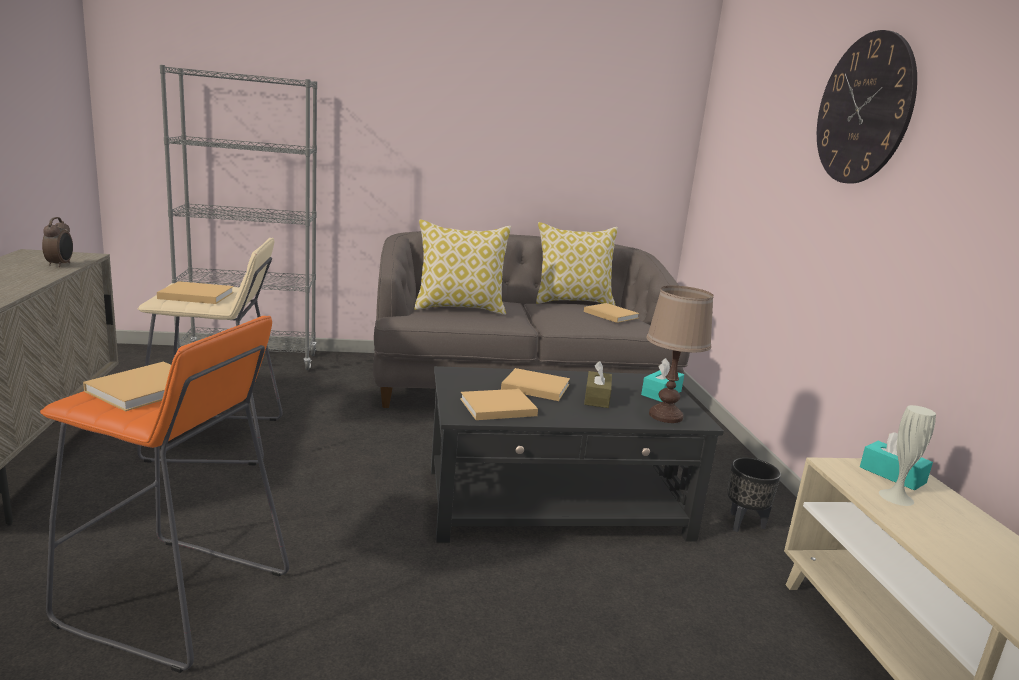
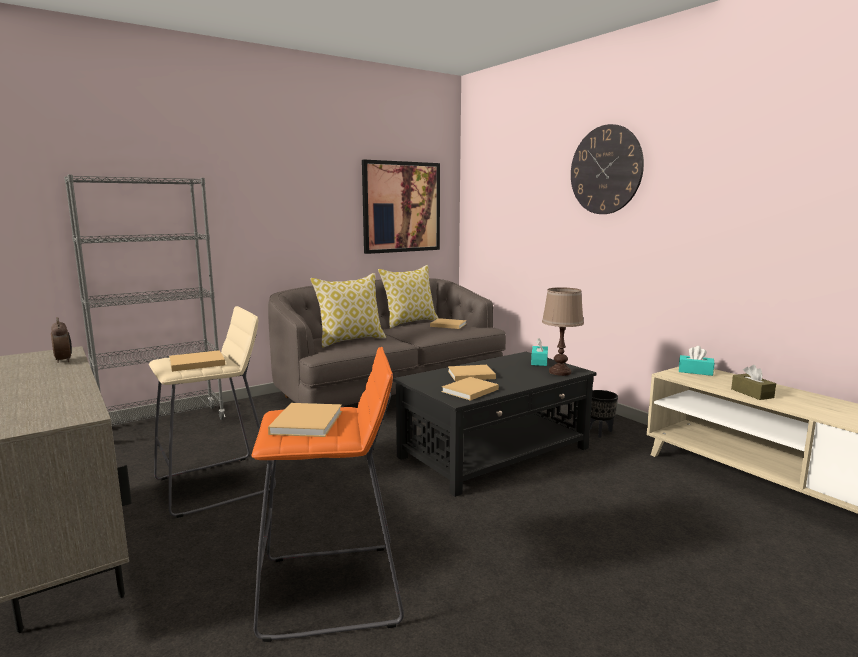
camera: 25 degrees left, 5 degrees down
(597, 398) = (512, 372): brown tissue box -> brown tissue box (752, 393)
(601, 142) = (401, 207): none -> picture
(896, 497) = (710, 380): white vase -> none

